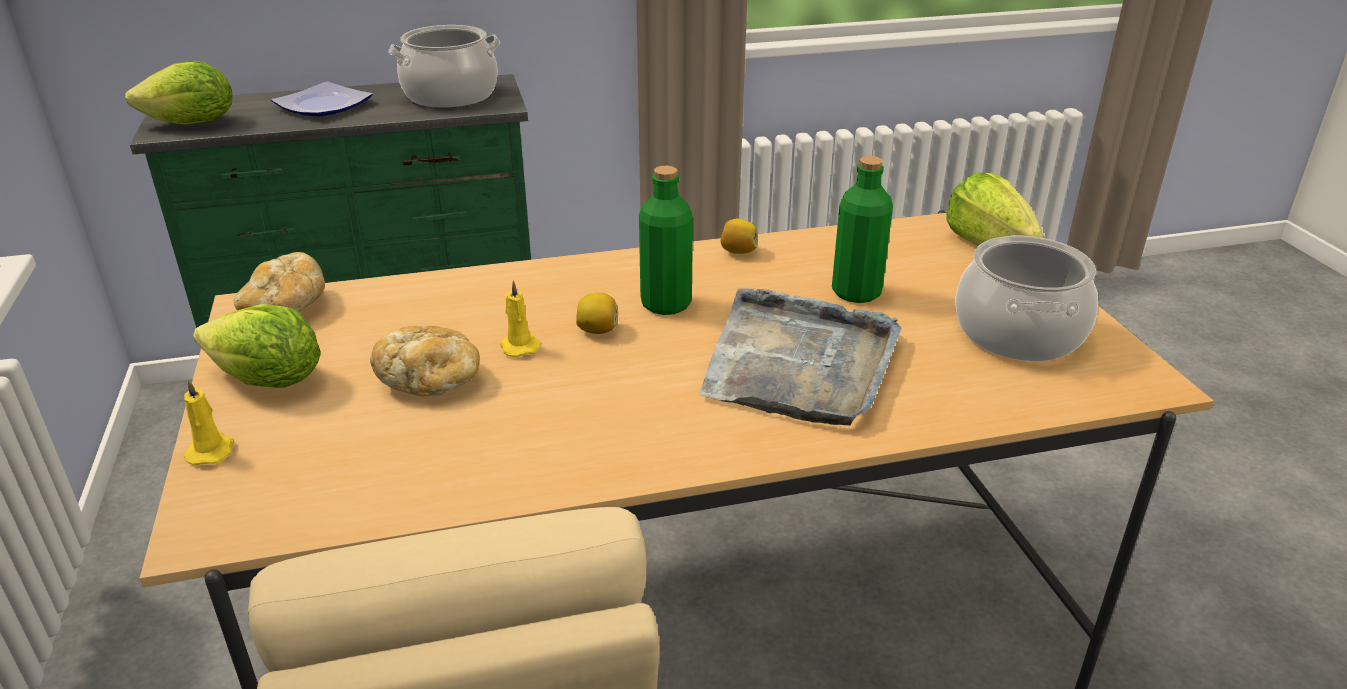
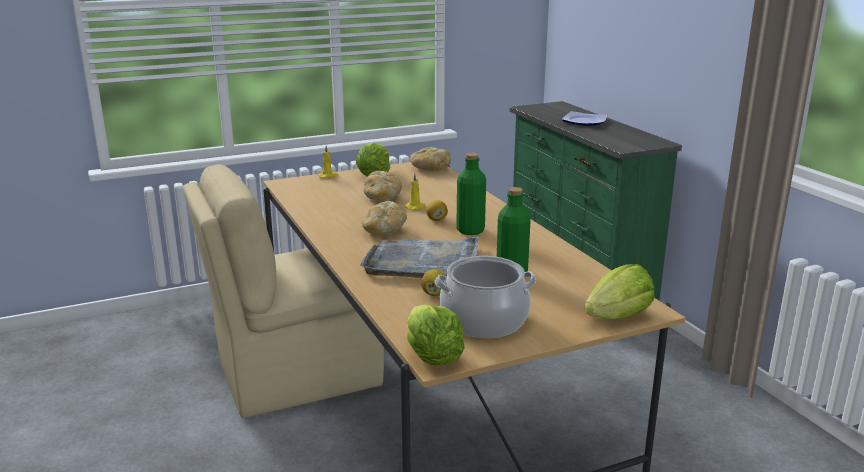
camera: 80 degrees right, 10 degrees down
(193, 124) = (539, 109): lettuce -> lettuce (432, 357)
(450, 95) = (626, 138): cooking pot -> none
(636, 392) = (384, 231): none -> bread
(738, 252) = (544, 243): lemon -> lemon (434, 294)

